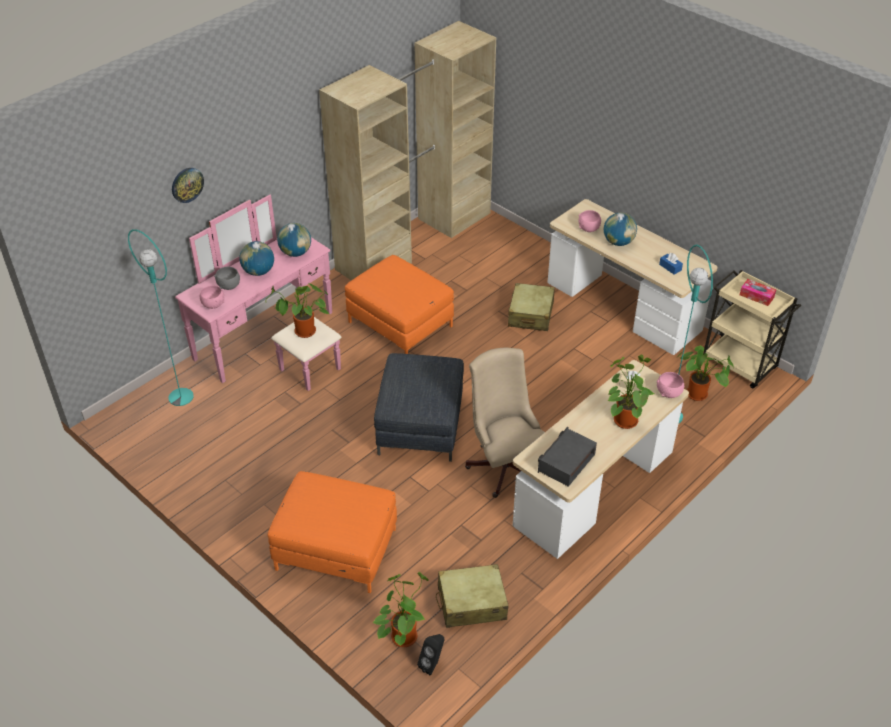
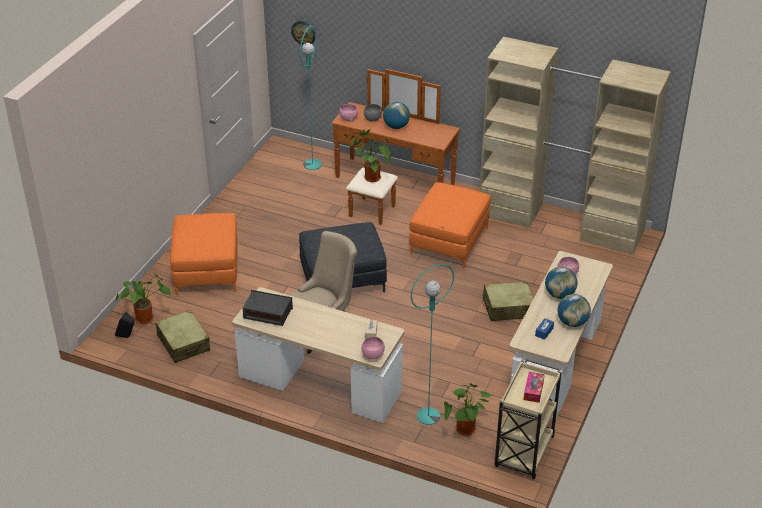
camera: 70 degrees right, 5 degrees down
(187, 184) = (377, 32): wall clock -> wall clock (304, 32)
(275, 343) = (390, 187): pink dresser -> brown dresser
(295, 253) = (428, 136): globe -> globe (572, 322)
(623, 419) = (329, 335): potted plant -> none

